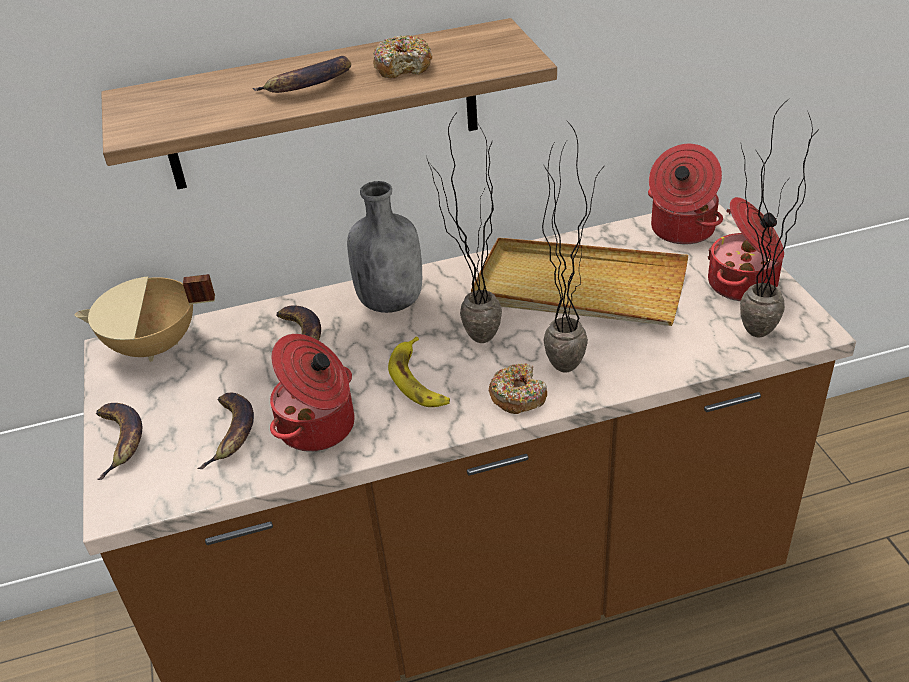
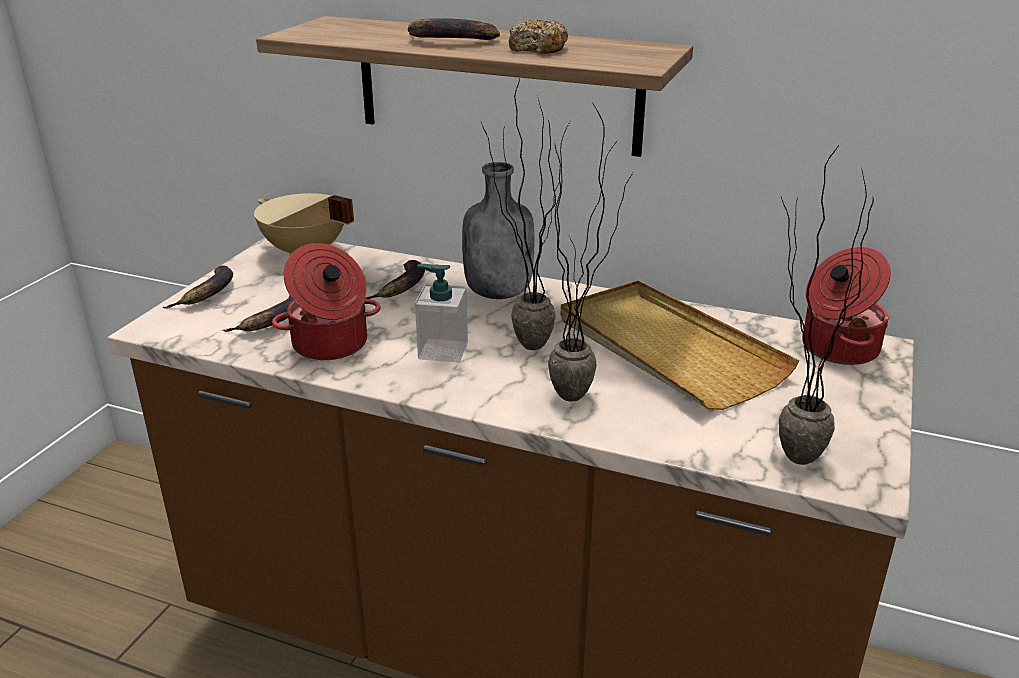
camera: 35 degrees right, 10 degrees down
(419, 380) = (442, 350): banana -> soap dispenser
(518, 396) = (500, 397): donut -> none
(744, 284) = (843, 416): cooking pot -> none

